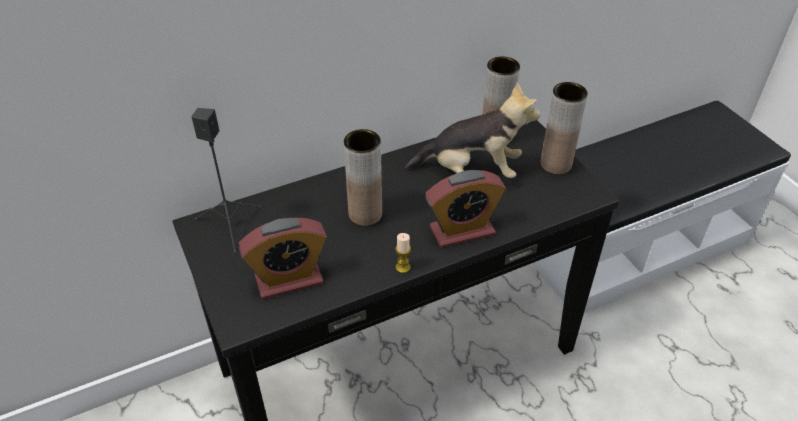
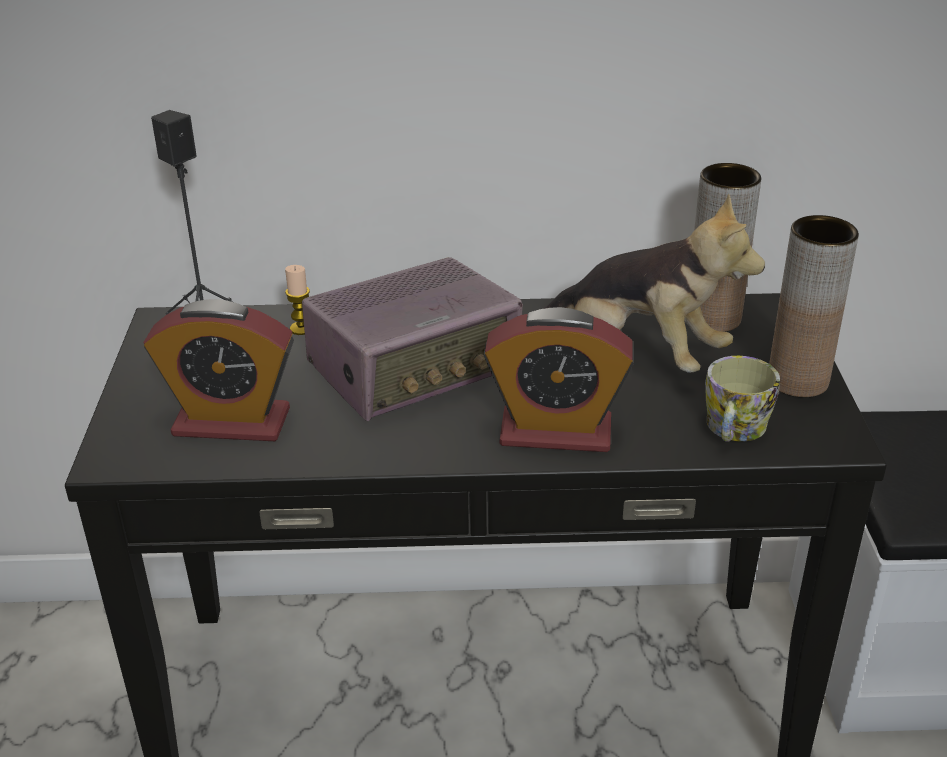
camera: 25 degrees right, 10 degrees down
(365, 214) = (415, 369): brown vase -> radio
(403, 267) = (417, 455): candle -> candle (301, 329)
(543, 203) = (733, 430): none -> mug

